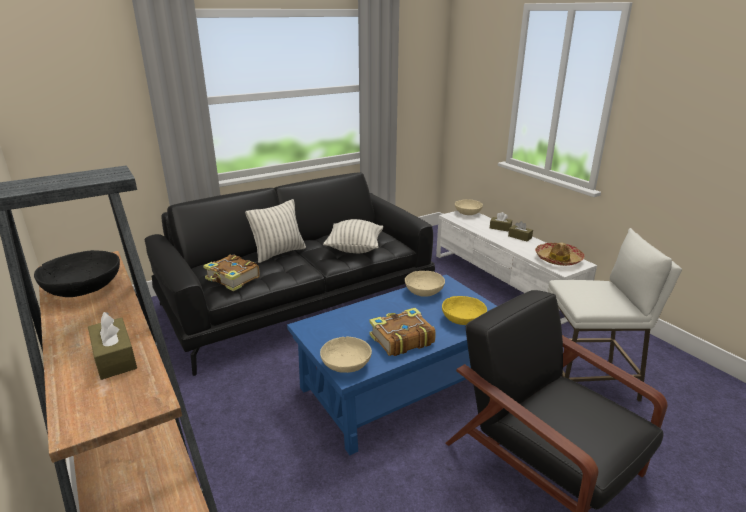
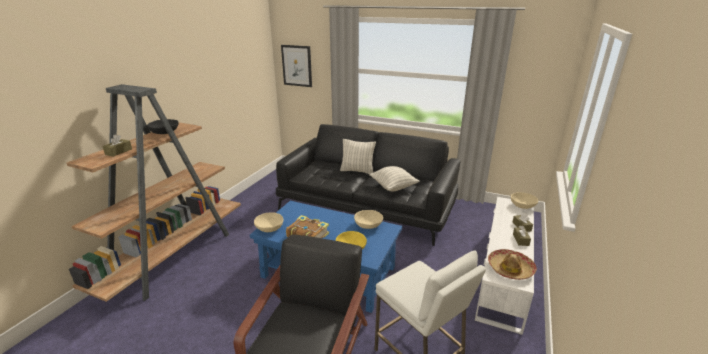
camera: 55 degrees right, 0 degrees up
(60, 112) = (297, 65): none -> picture
(232, 279) = (315, 172): book -> none

